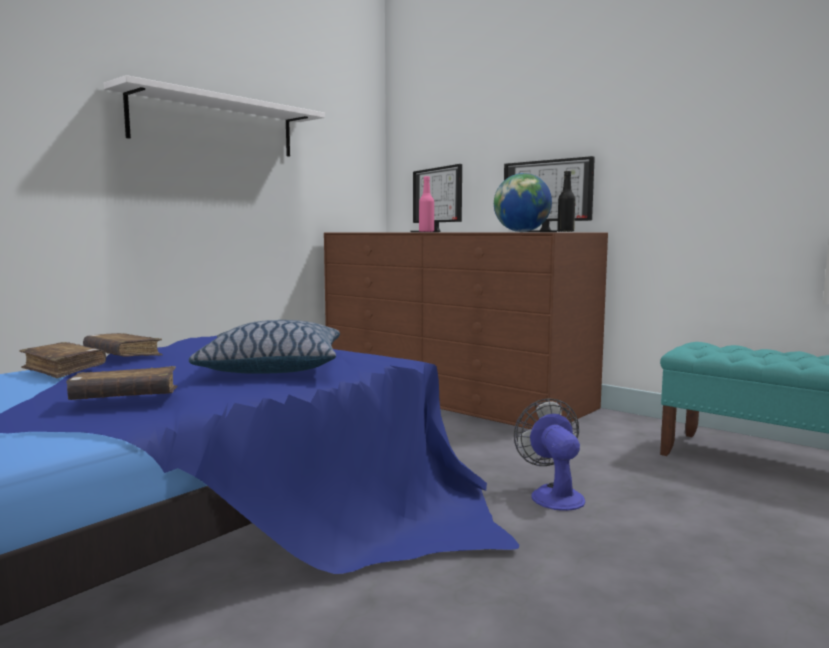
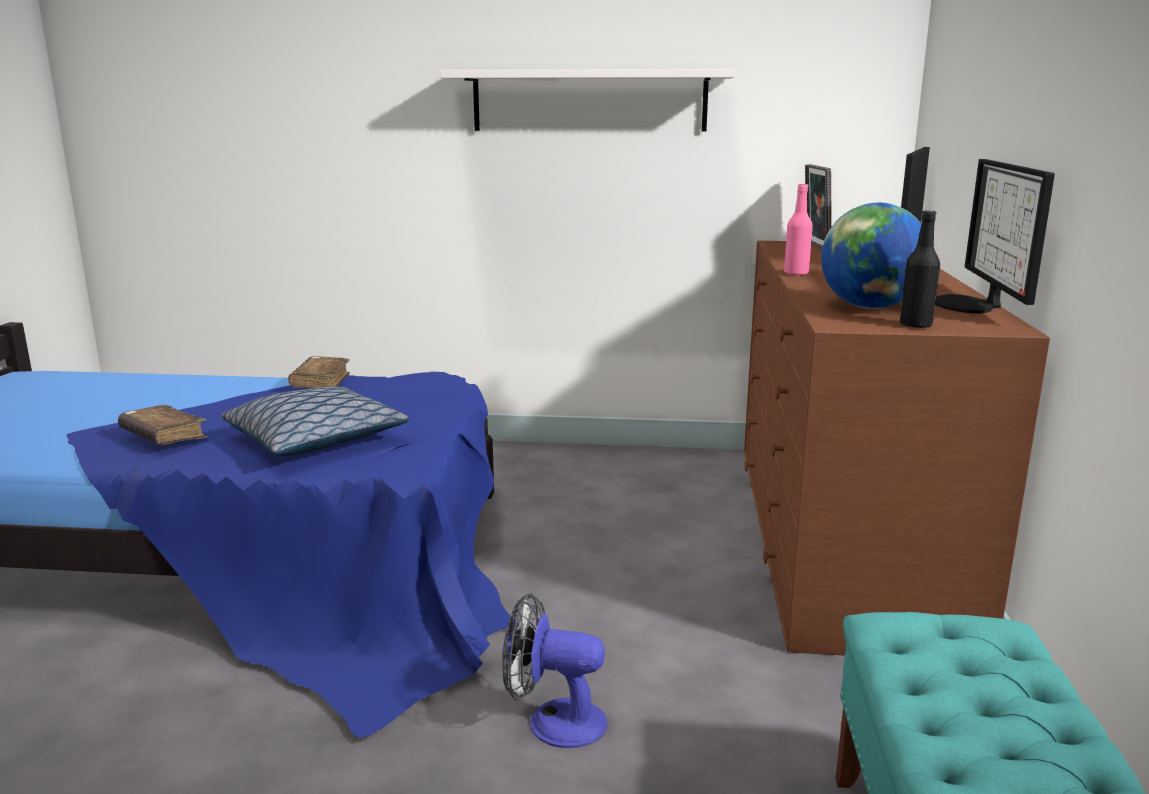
camera: 55 degrees right, 10 degrees up
(64, 369) = (258, 387): brown book -> none
(366, 232) = (814, 246): none -> picture frame
(553, 494) = (553, 721): fan -> fan turned 120 degrees counterclockwise

